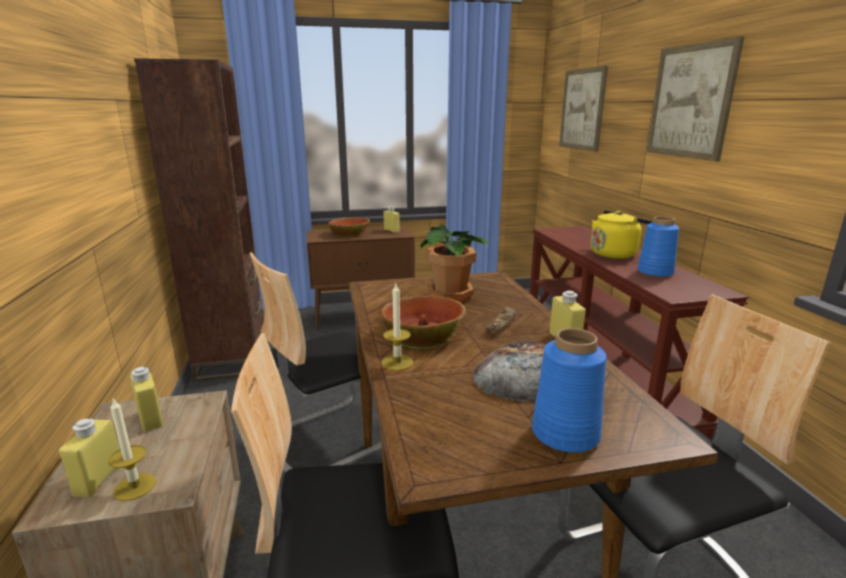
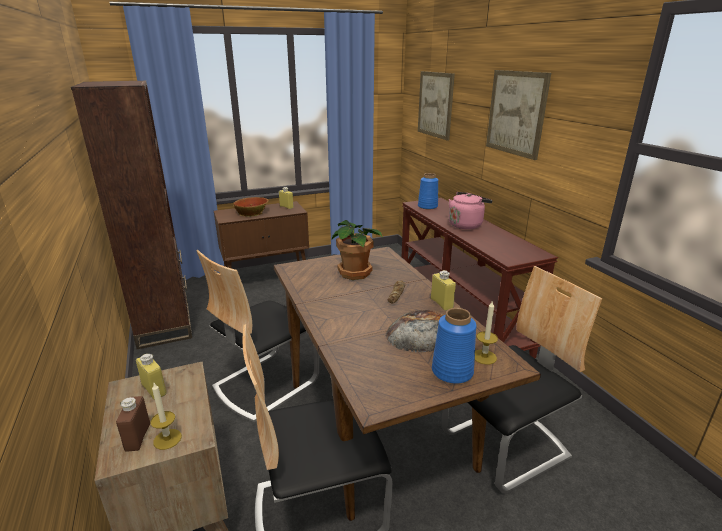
camera: 10 degrees left, 5 degrees up
(98, 479) = (138, 437): yellow bottle -> brown bottle
(397, 362) = (332, 331): candle -> candle (484, 357)
(423, 333) = (343, 306): bowl -> none
(615, 254) = (466, 224): yellow kettle -> pink kettle
(654, 272) = (495, 240): blue vase -> blue vase (427, 206)

